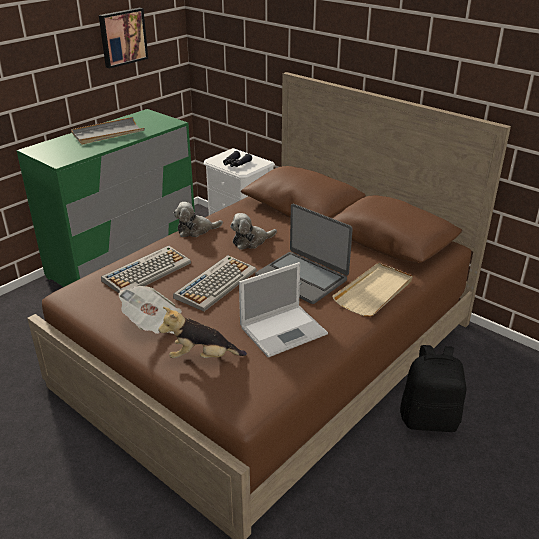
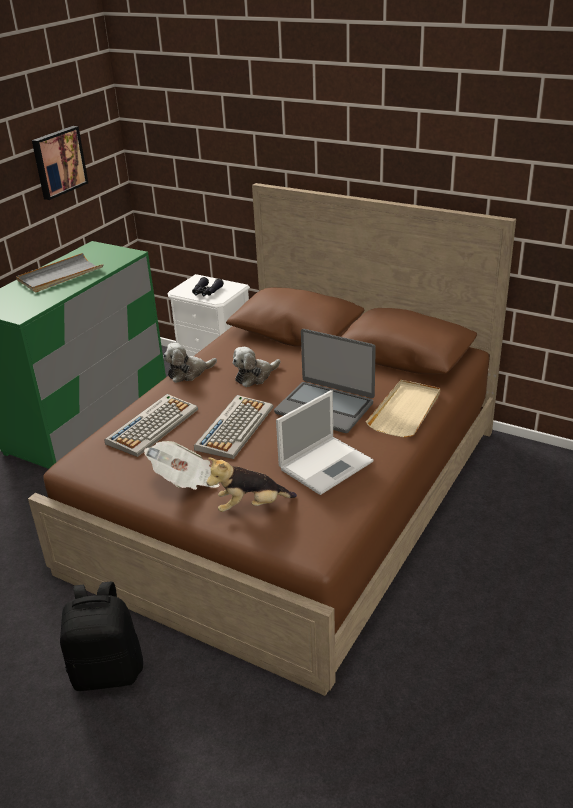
camera: 10 degrees left, 0 degrees up
(429, 419) = (479, 536): black backpack -> black backpack (108, 671)

